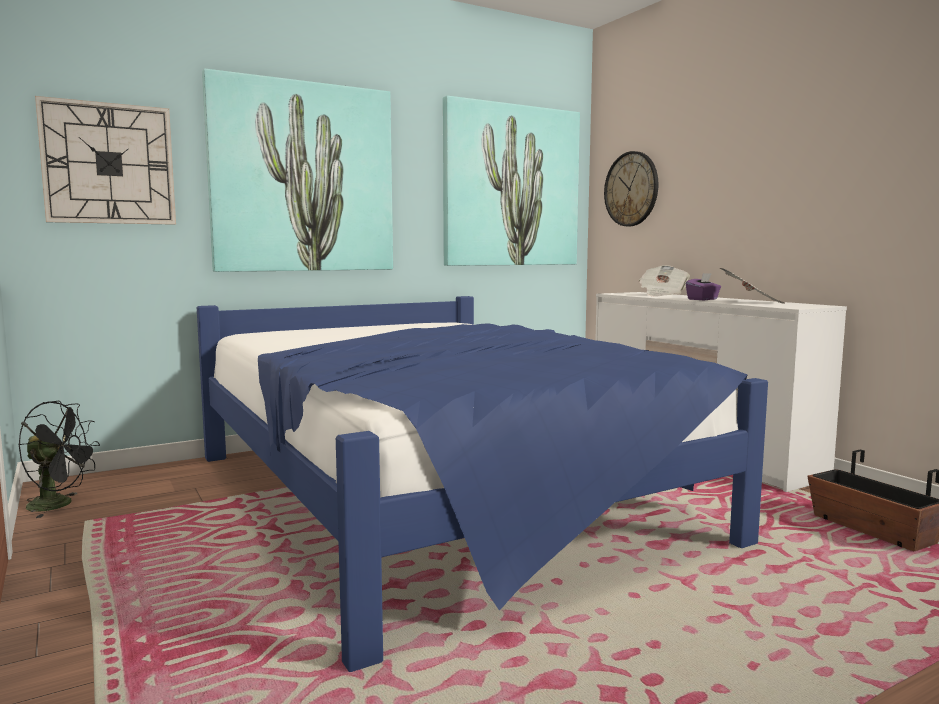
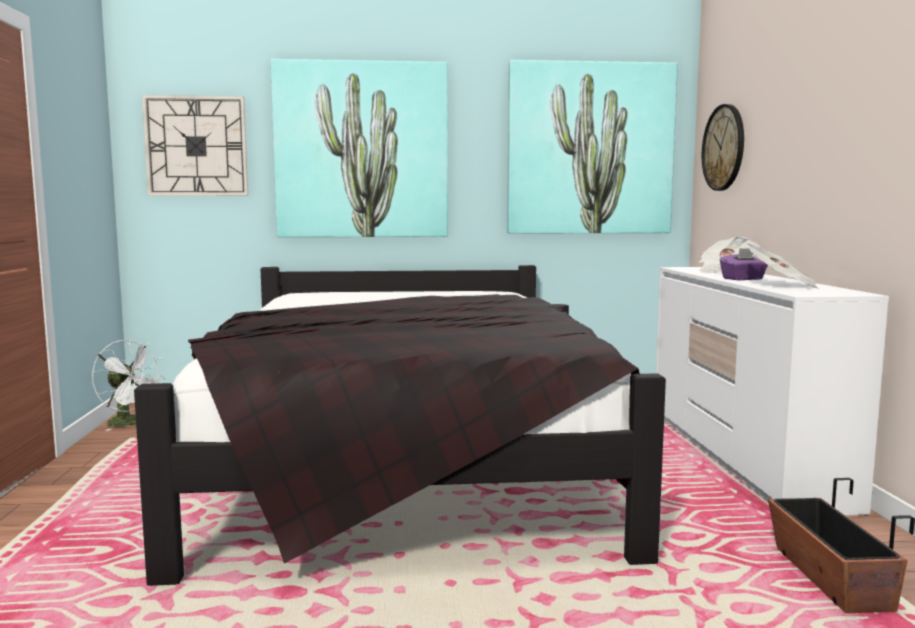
camera: 25 degrees right, 0 degrees up
(59, 505) = (130, 423): black fan -> white fan
(438, 495) = (407, 460): blue bed -> black bed

